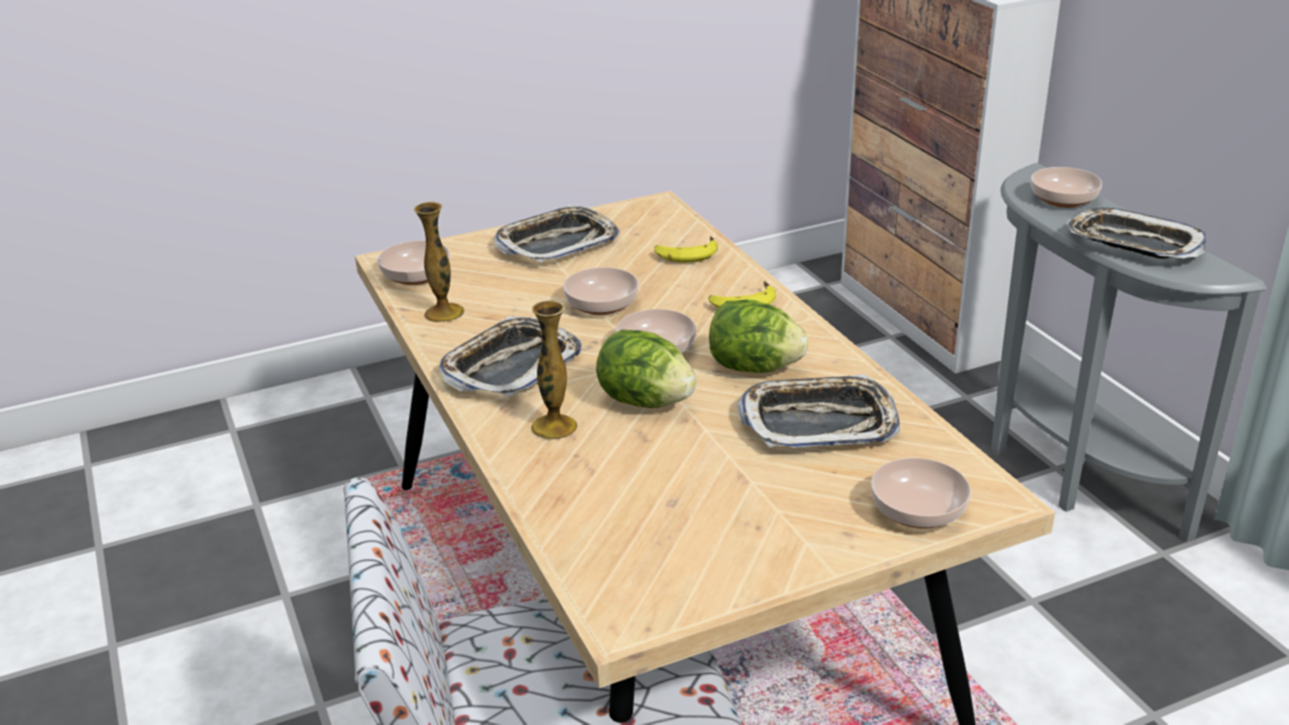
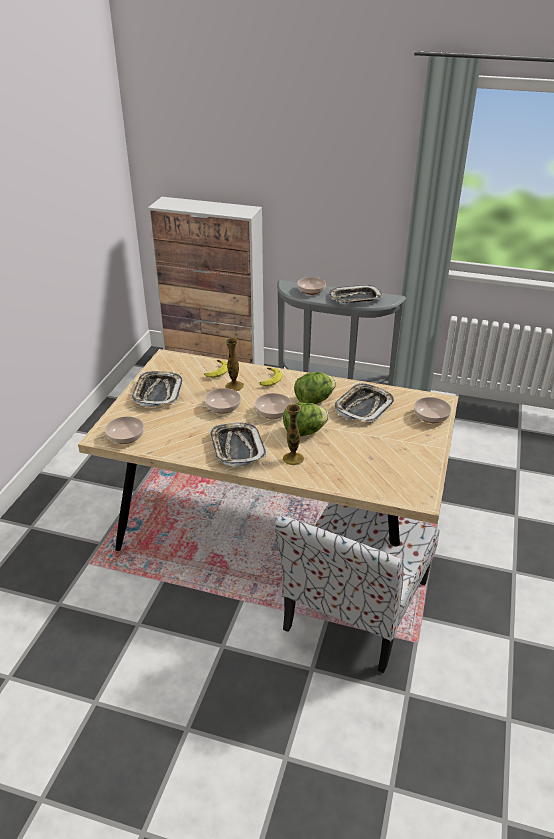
camera: 50 degrees left, 5 degrees up
(444, 313) = (170, 444): vase -> vase (234, 386)

